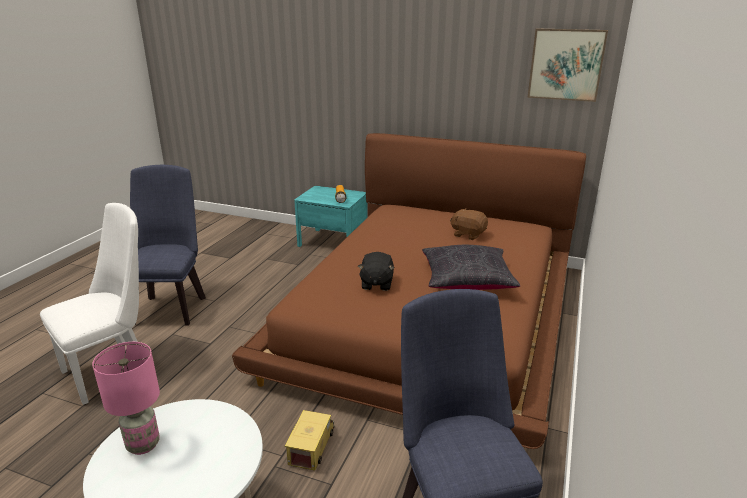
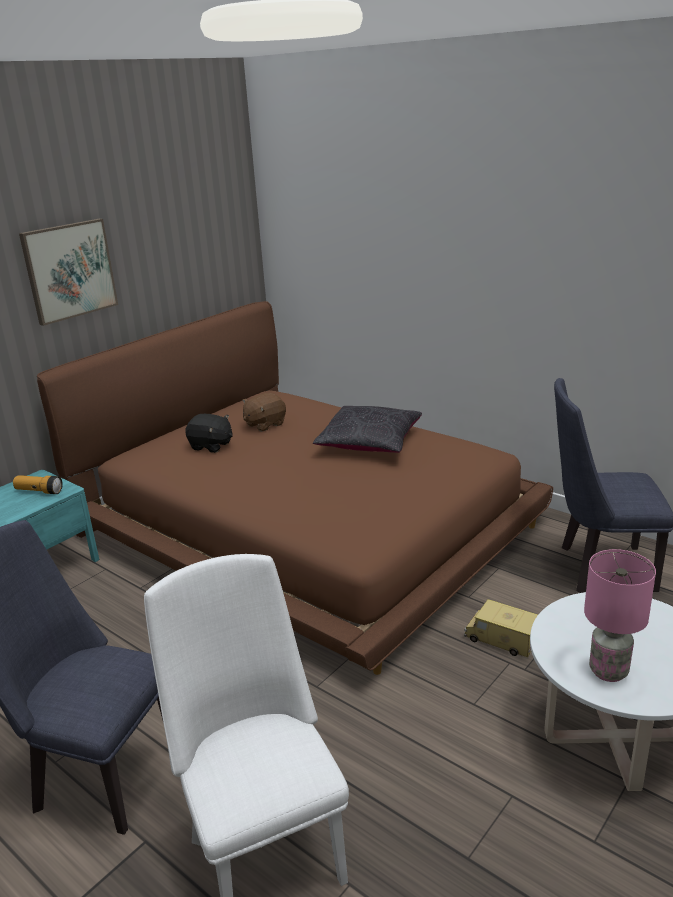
camera: 70 degrees left, 0 degrees up
(376, 284) = (347, 490): black plush toy -> black plush toy (211, 446)
(566, 64) = (218, 214): picture -> picture (69, 270)

